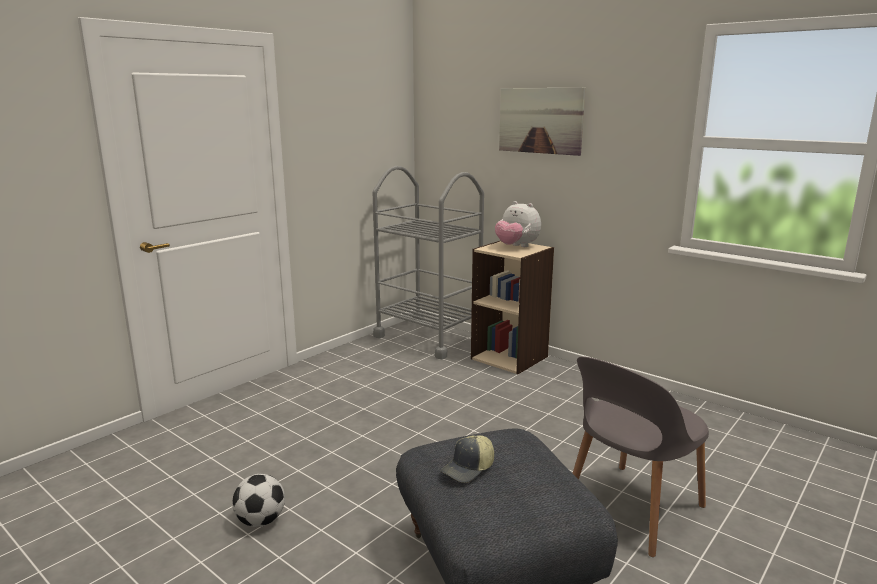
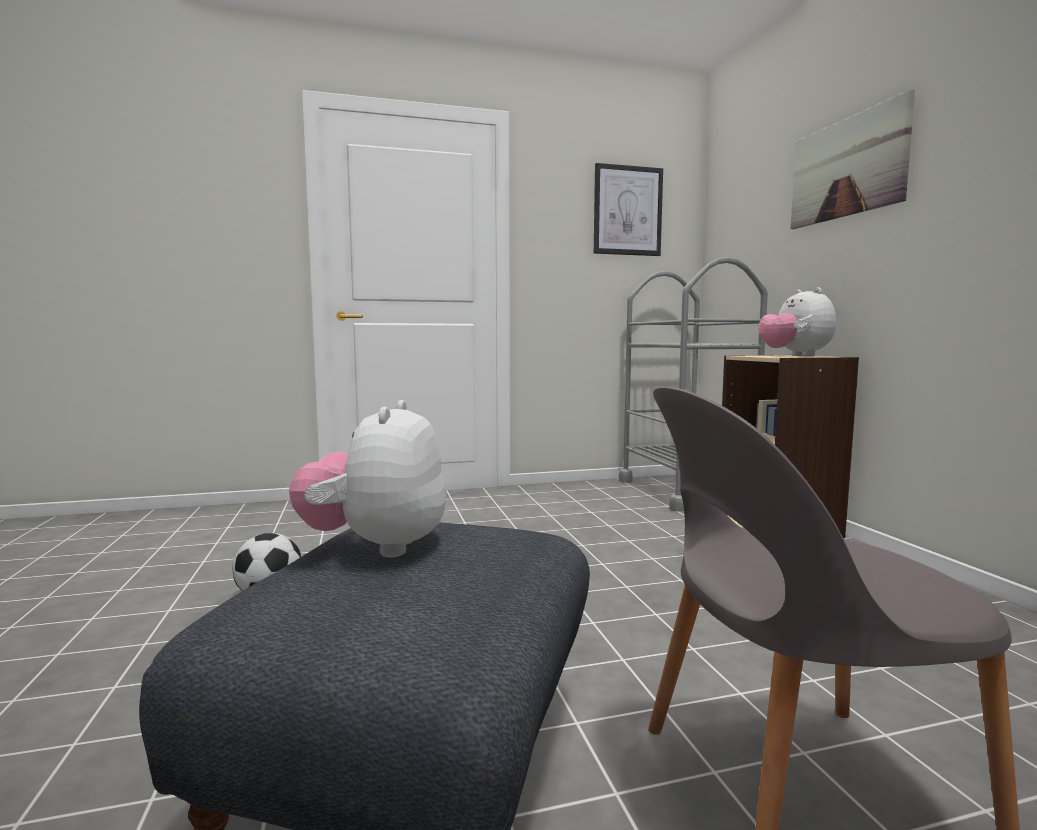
camera: 35 degrees right, 10 degrees down
(365, 116) = (627, 211): none -> picture
(469, 469) = (377, 547): cap -> plush toy

